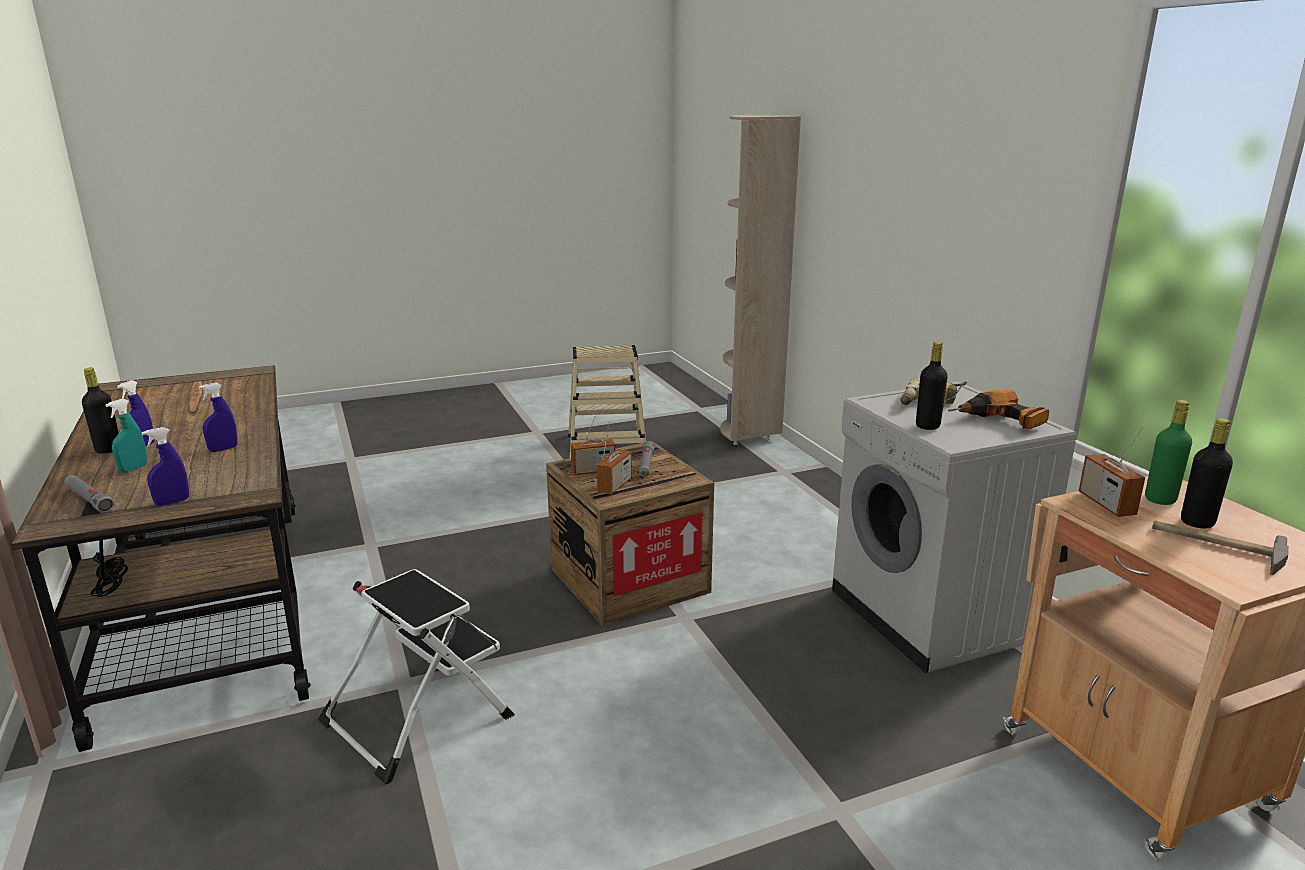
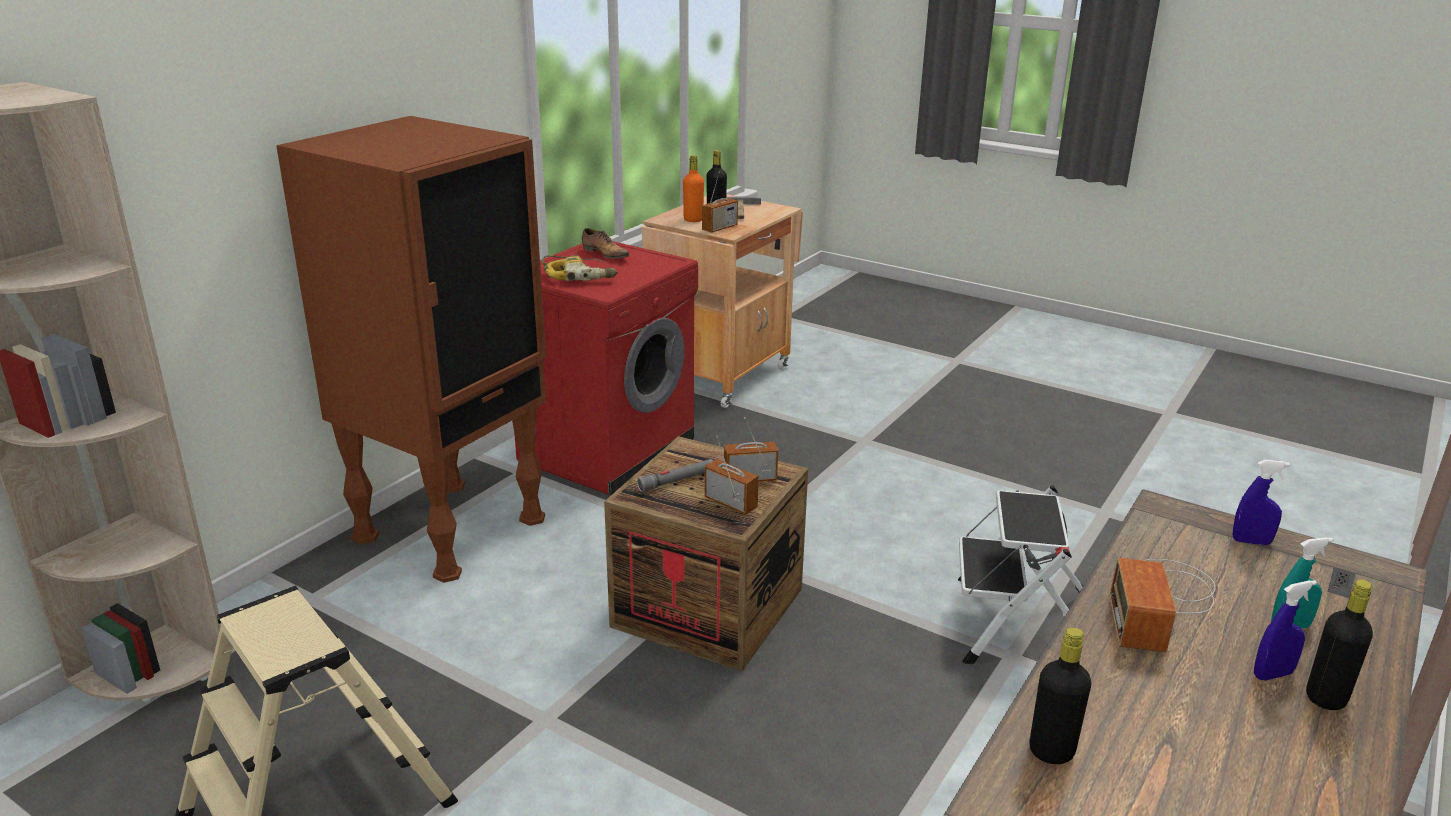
camera: 125 degrees left, 5 degrees up
(89, 499) = (1347, 593): grey flashlight -> none
(223, 449) = (1162, 603): blue spray bottle -> radio
(834, 521) = (453, 527): none -> brown cabinet
(926, 616) = (610, 451): white washing machine -> red washing machine
(927, 426) = (646, 270): black bottle -> black bottle (1051, 751)
(1001, 422) = (605, 254): power drill -> shoe
(1160, 499) = (693, 220): green bottle -> orange bottle

